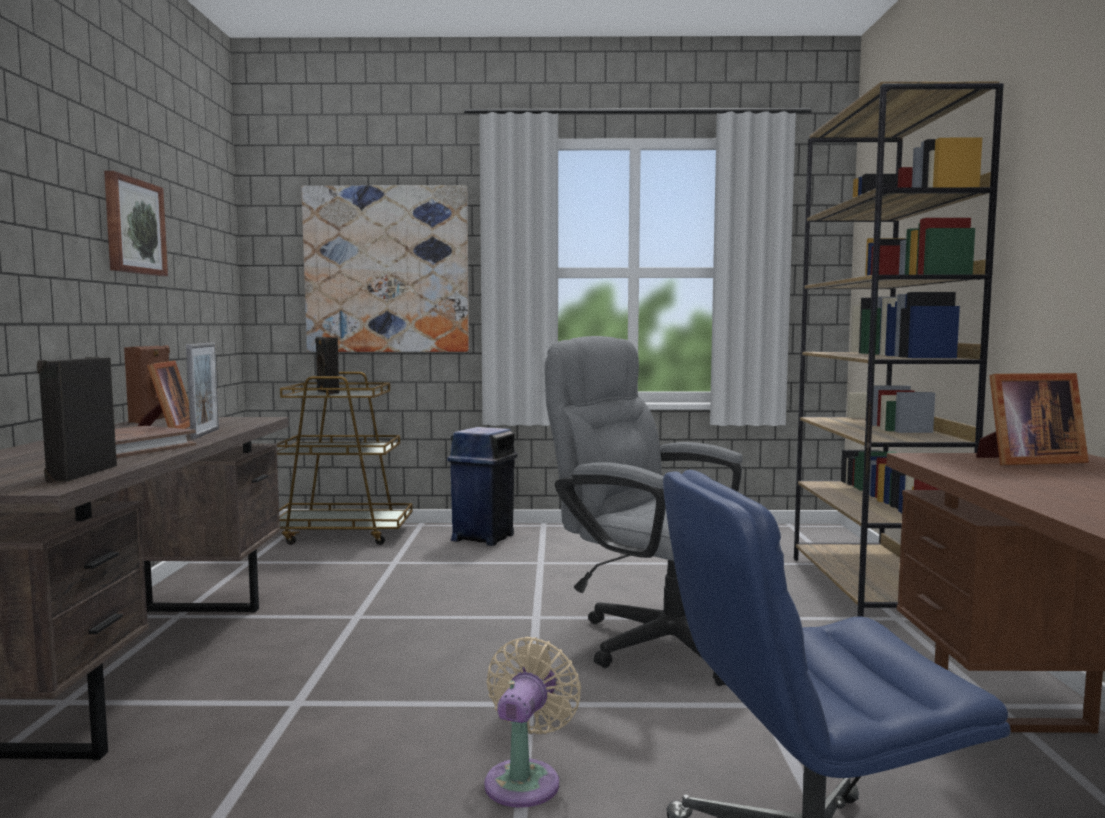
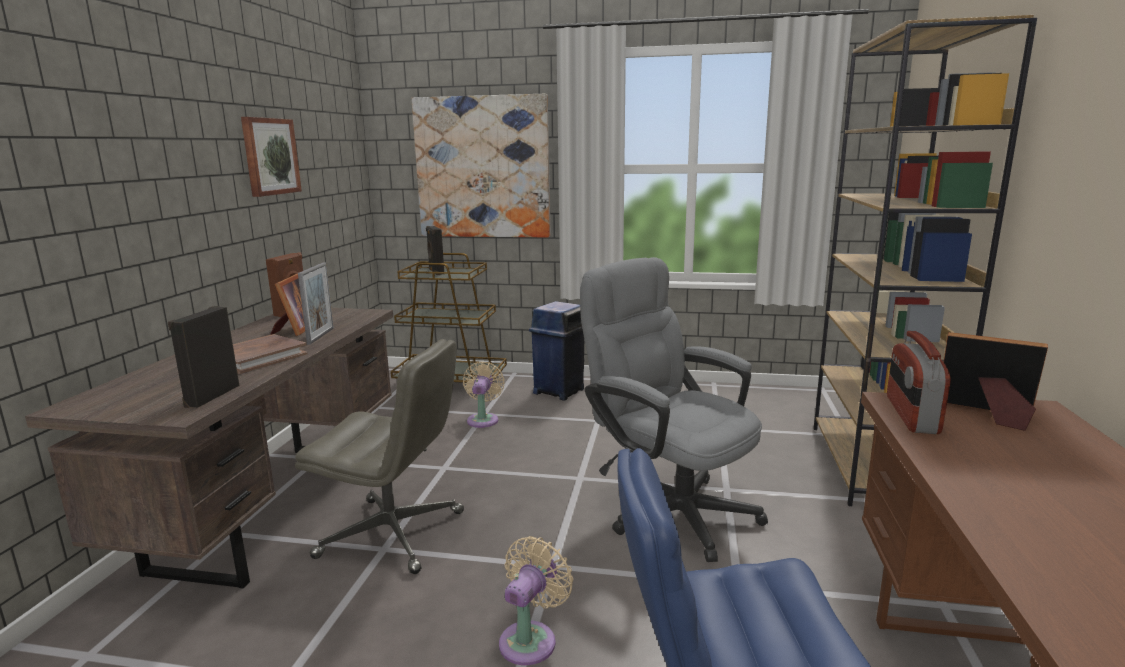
camera: 10 degrees right, 10 degrees up
(307, 687) = (394, 534): none -> grey office chair
(395, 567) = (483, 419): none -> beige fan
(950, 463) = (910, 415): none -> radio
(1026, 461) = (987, 414): picture frame -> picture frame turned 150 degrees counterclockwise

